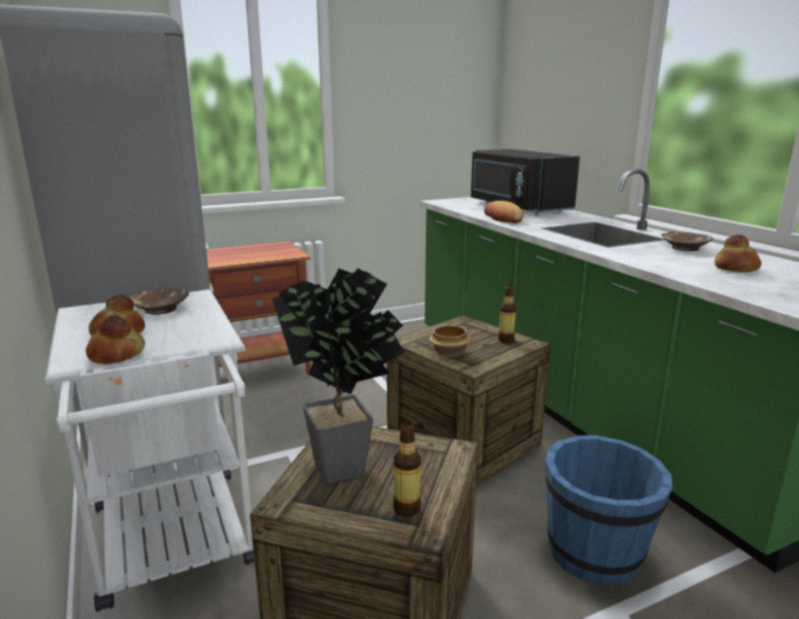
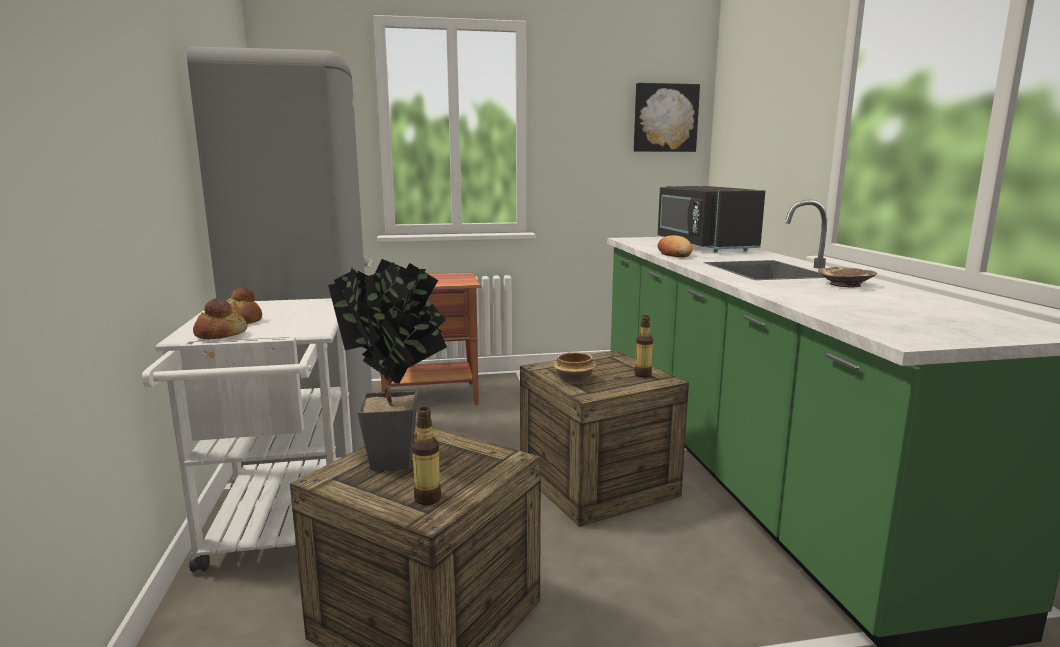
camera: 15 degrees right, 5 degrees down
(160, 309) = (290, 308): brown bowl -> none
(459, 80) = (665, 118): none -> picture
(595, 553) = (684, 606): blue bucket -> none
(736, 268) = (881, 303): bread -> none

